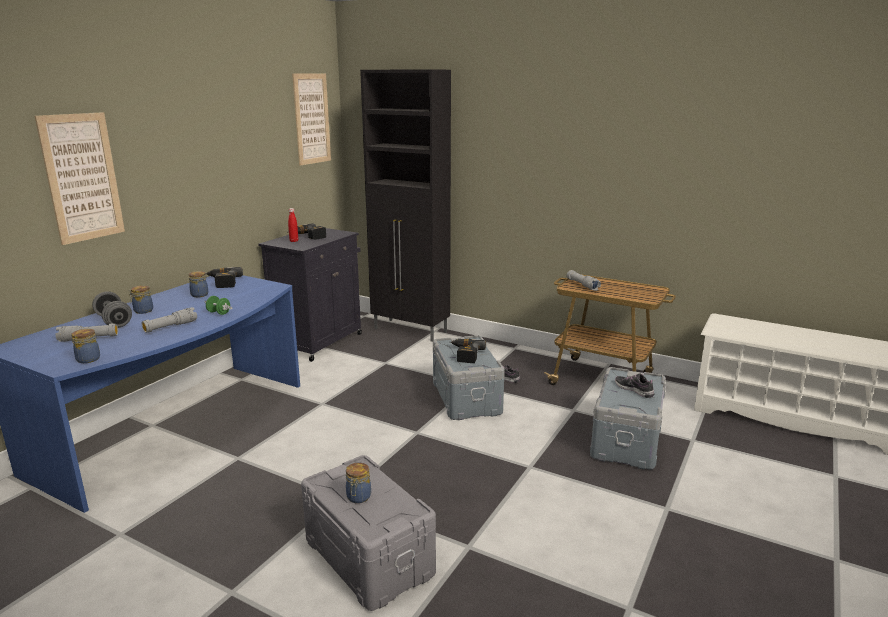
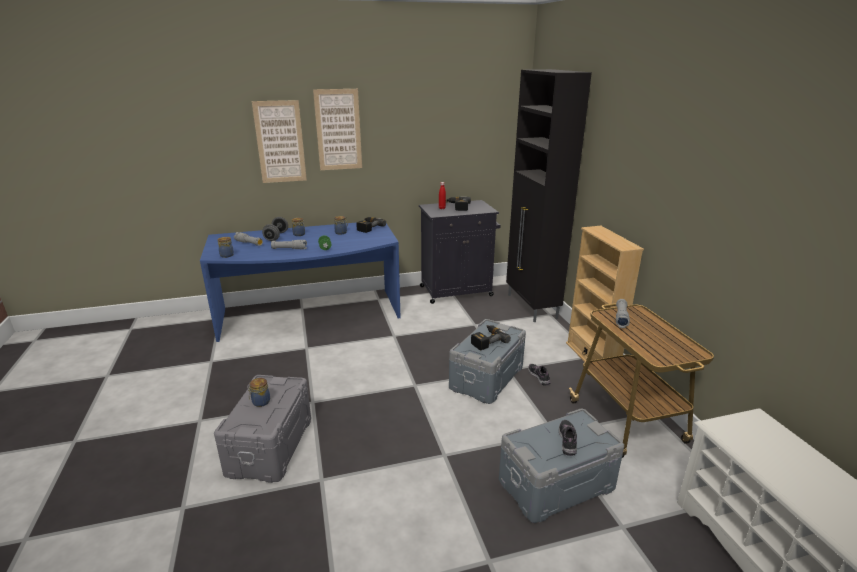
camera: 45 degrees right, 5 degrees up
(312, 119) = (492, 110): picture -> picture (338, 130)
(516, 349) = (591, 358): none -> beige bookcase

